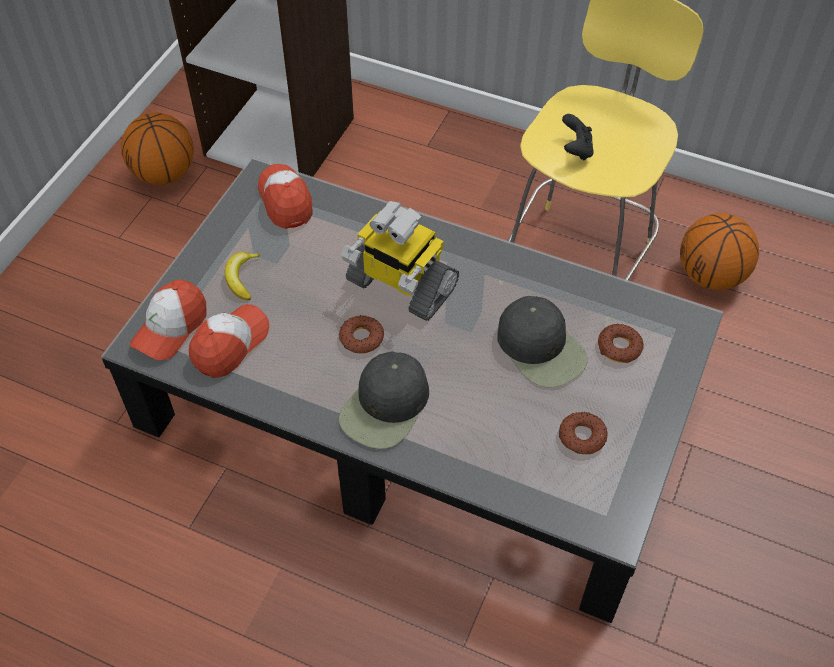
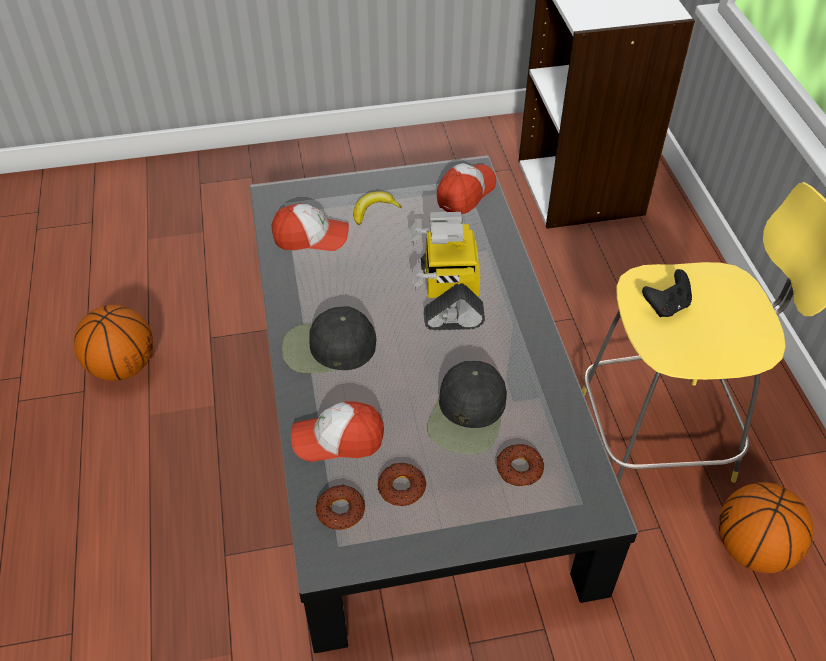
camera: 55 degrees right, 5 degrees down
(164, 174) = (481, 153): basketball -> basketball (123, 366)
(171, 328) = (299, 202): cap -> cap (338, 439)
(361, 338) = (378, 301): donut -> donut (341, 510)

